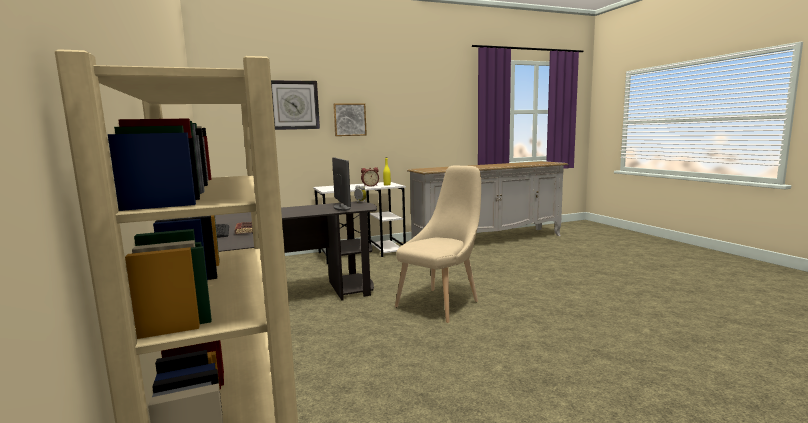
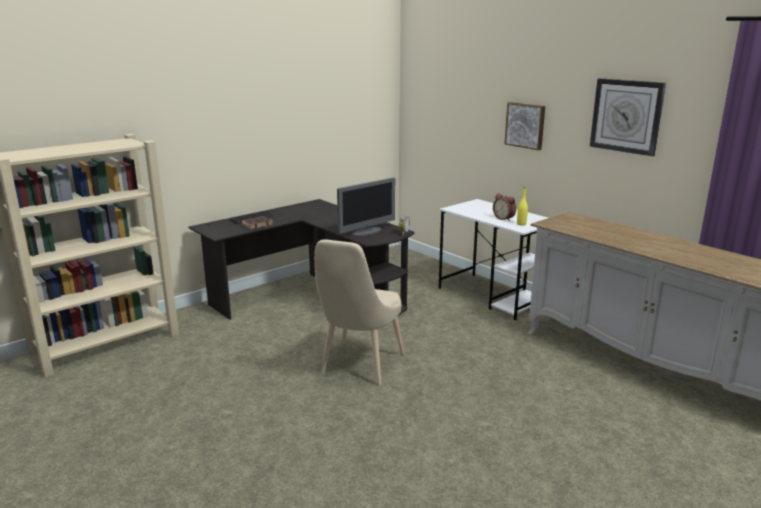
camera: 70 degrees right, 10 degrees up
(294, 105) = (472, 99): wall clock -> wall clock (626, 116)
(441, 303) = (359, 366): beige chair -> beige chair turned 90 degrees clockwise

